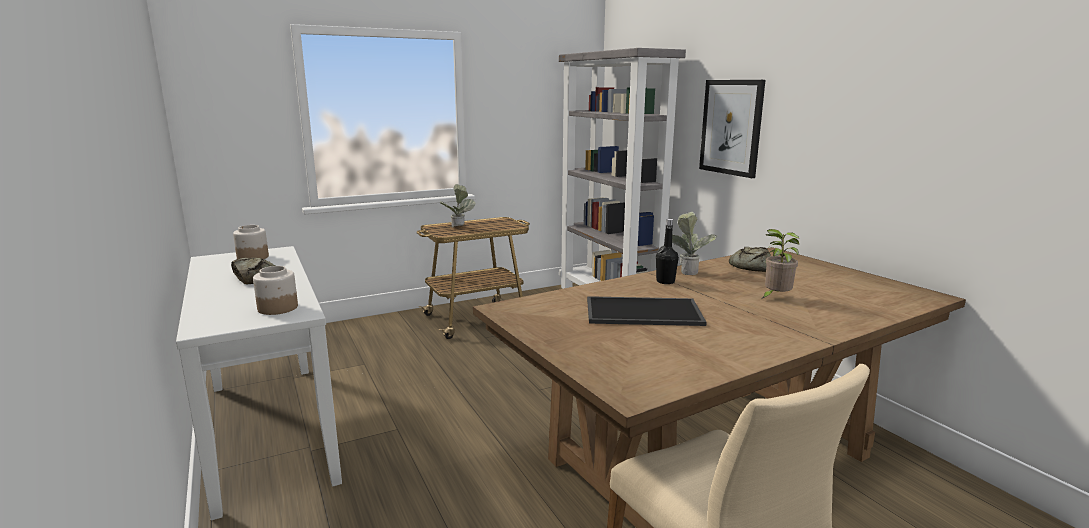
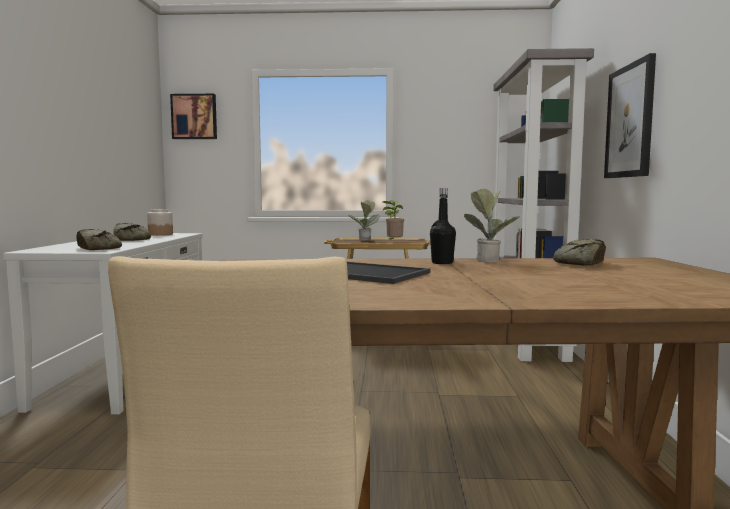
camera: 30 degrees right, 10 degrees down
(214, 84) = (194, 117): none -> picture
(277, 308) = (97, 248): jar -> bread
(775, 298) = (542, 279): potted plant -> potted plant (393, 243)

